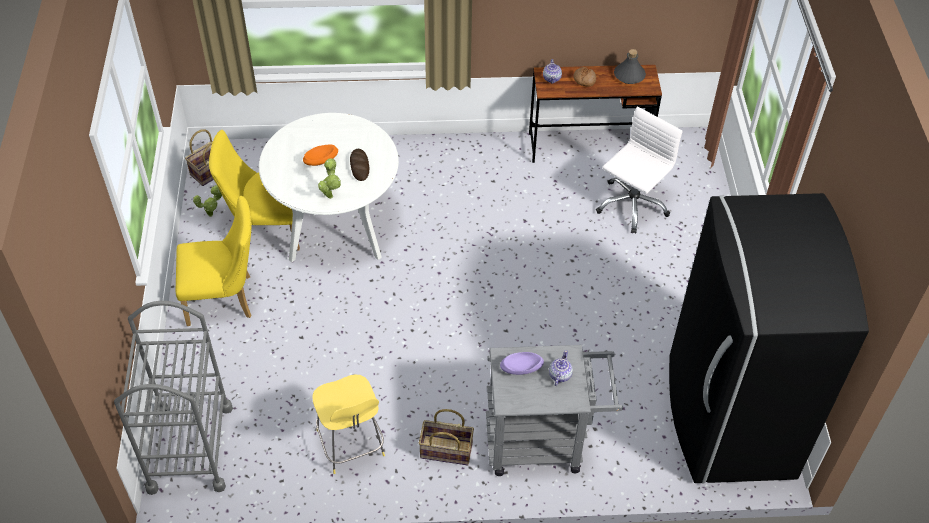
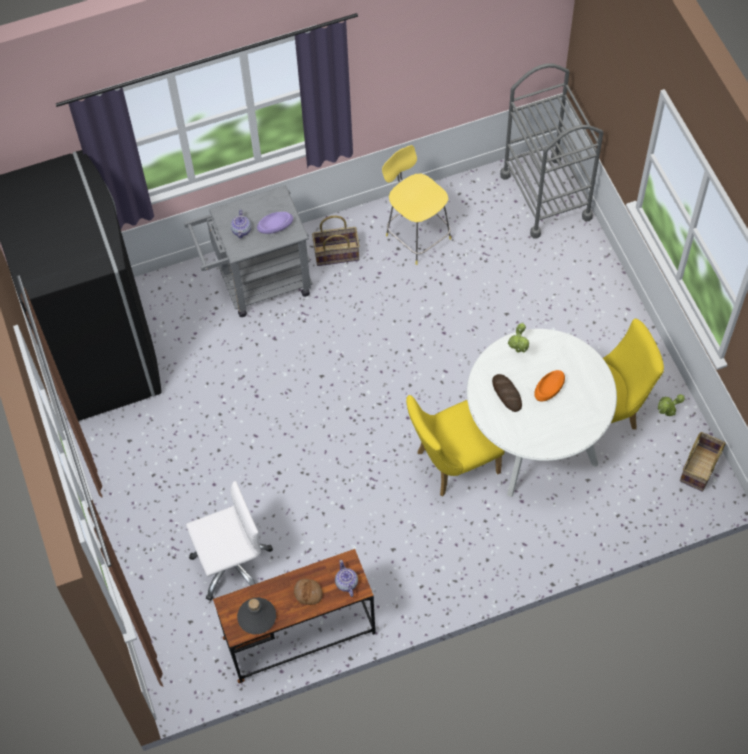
camera: 165 degrees right, 10 degrees up
(225, 299) = (596, 329): yellow chair -> yellow chair (452, 464)
(632, 205) = (232, 564): white office chair -> white office chair turned 135 degrees counterclockwise

